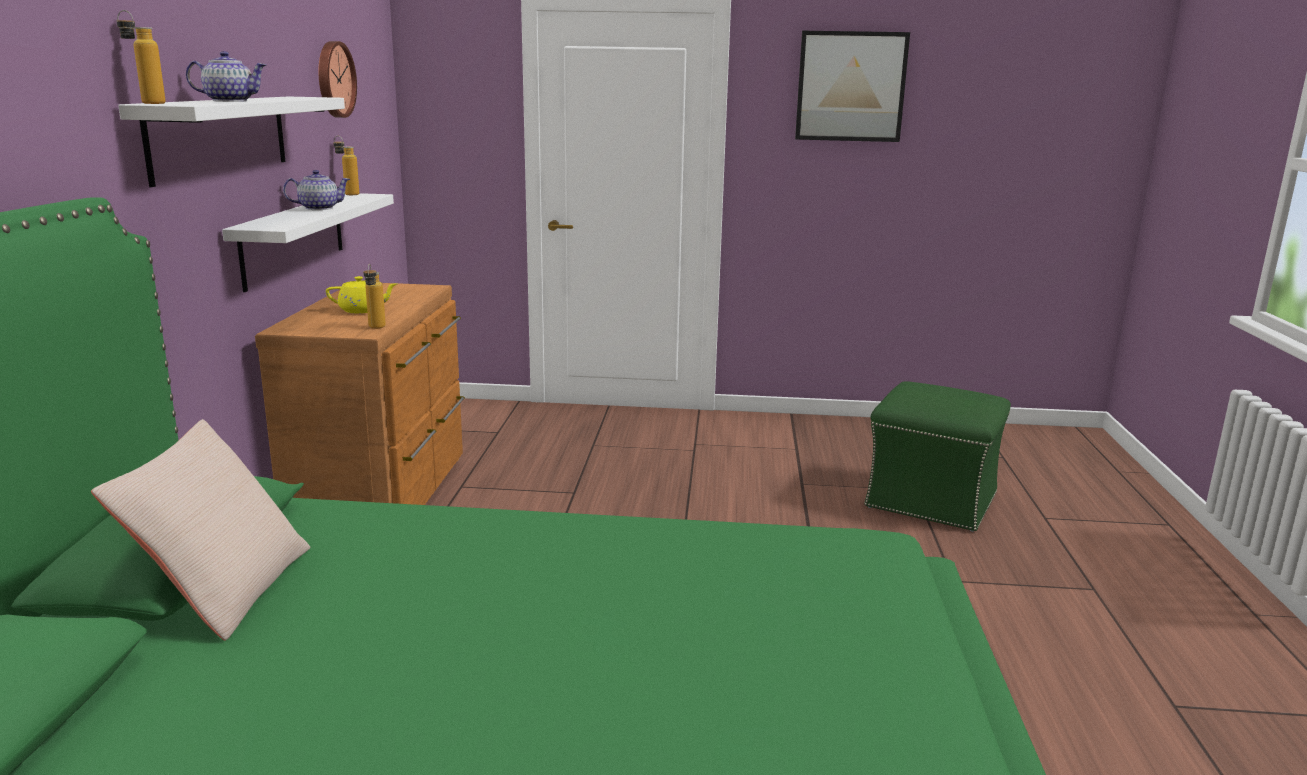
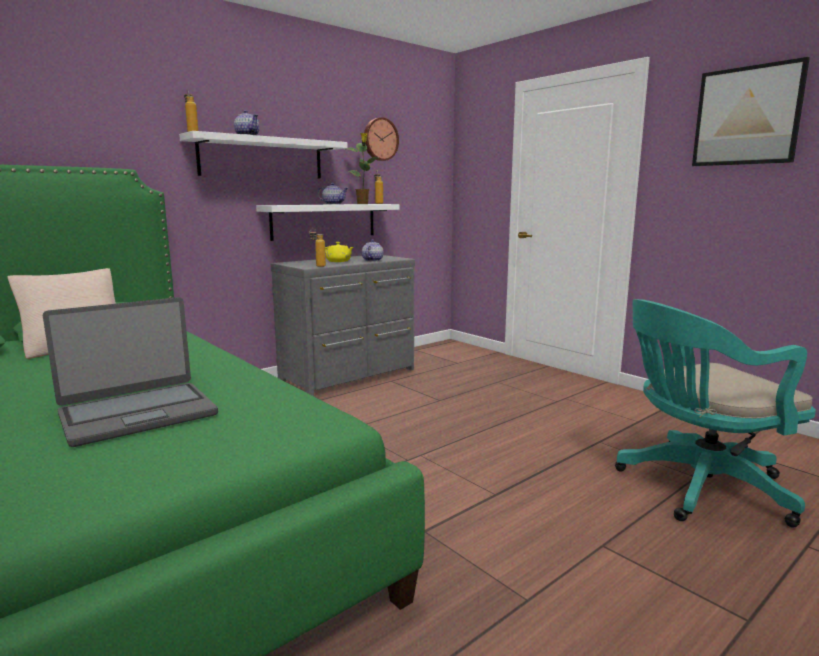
camera: 45 degrees right, 5 degrees down
(348, 200) = (363, 204): none -> potted plant
(385, 497) = (350, 375): brown dresser -> grey dresser
(406, 299) = (372, 260): none -> teapot
(695, 621) = (138, 414): none -> laptop
(929, 499) = (697, 488): green ottoman -> turquoise office chair

